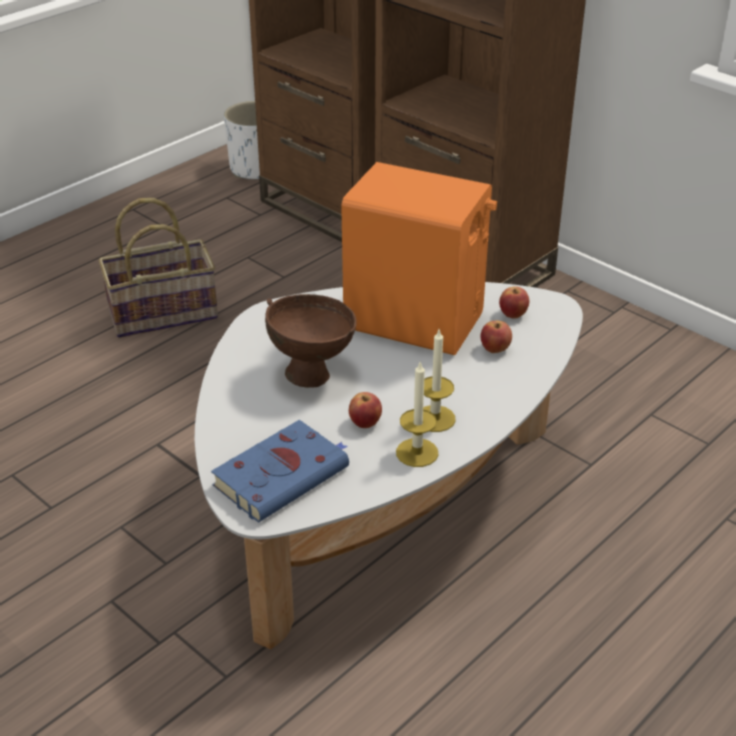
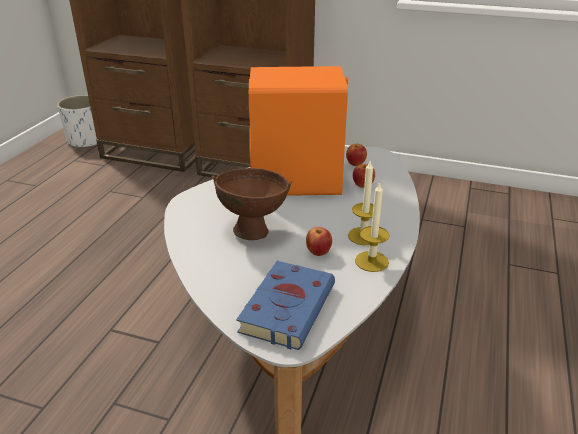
camera: 25 degrees left, 5 degrees down
(163, 313) = (66, 239): basket -> none

